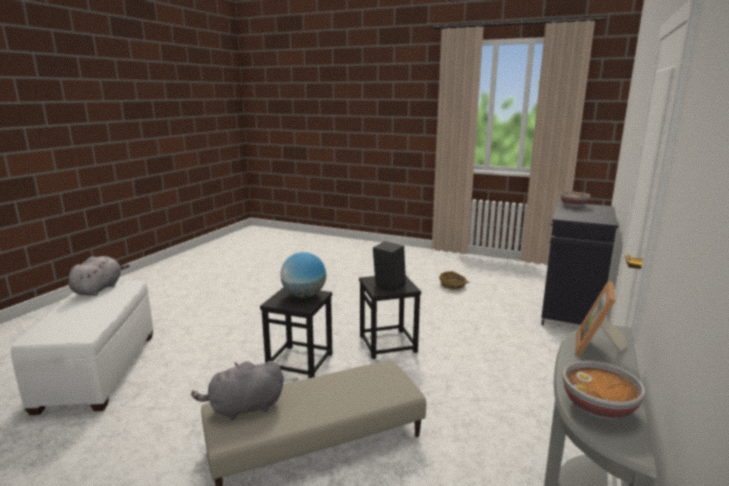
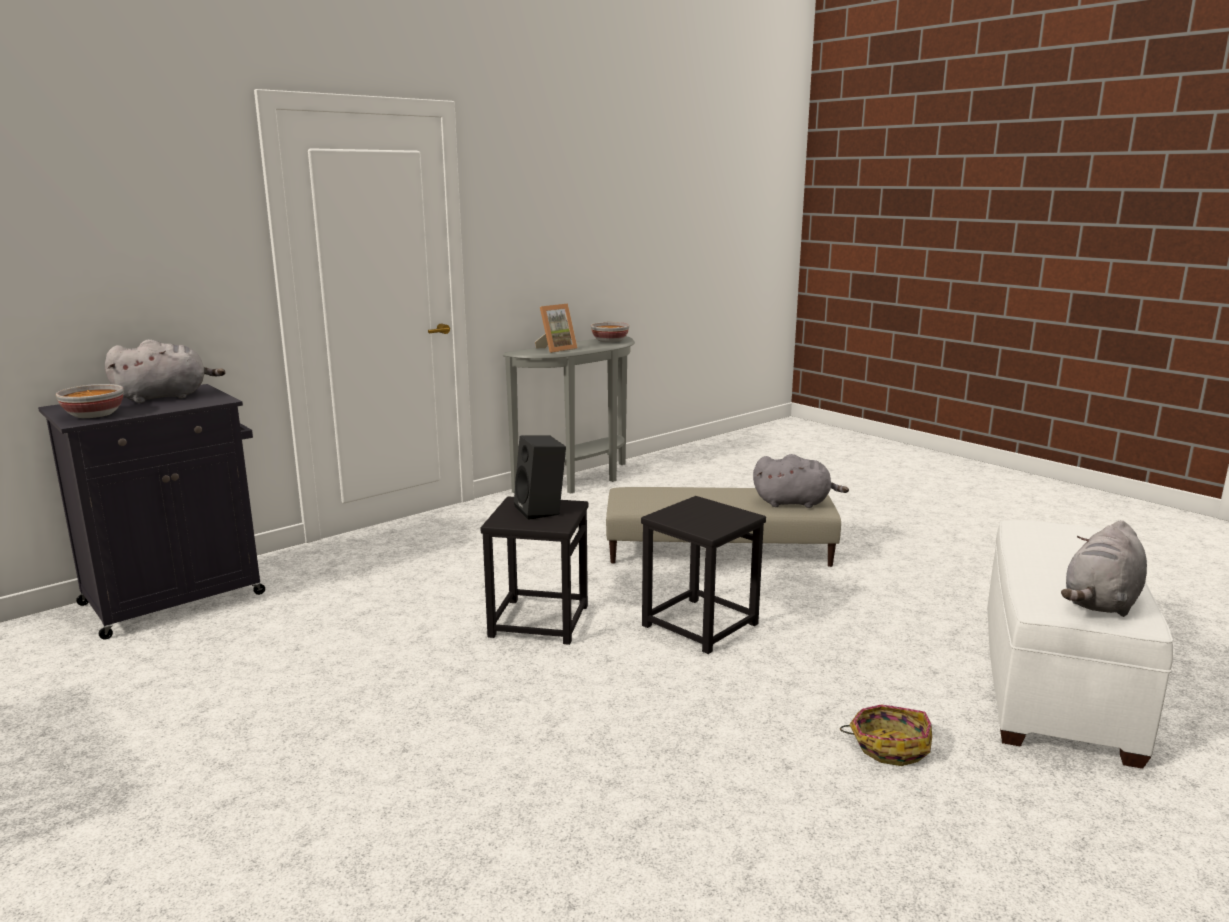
camera: 155 degrees left, 0 degrees up
(304, 296) = (690, 517): globe -> none
(453, 285) = (202, 721): basket -> basket (889, 746)
(592, 215) = (166, 397): none -> grey plush toy

